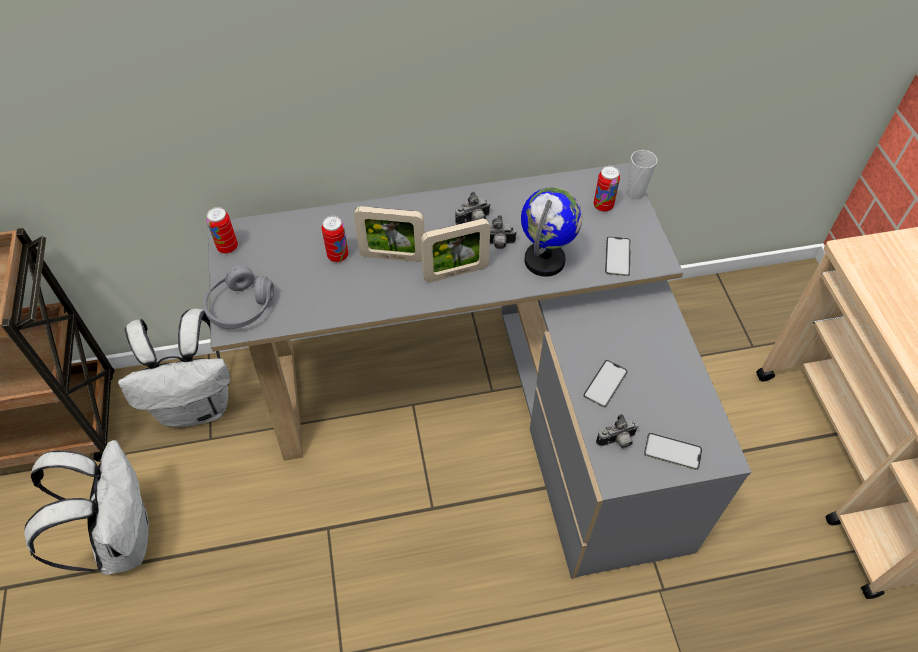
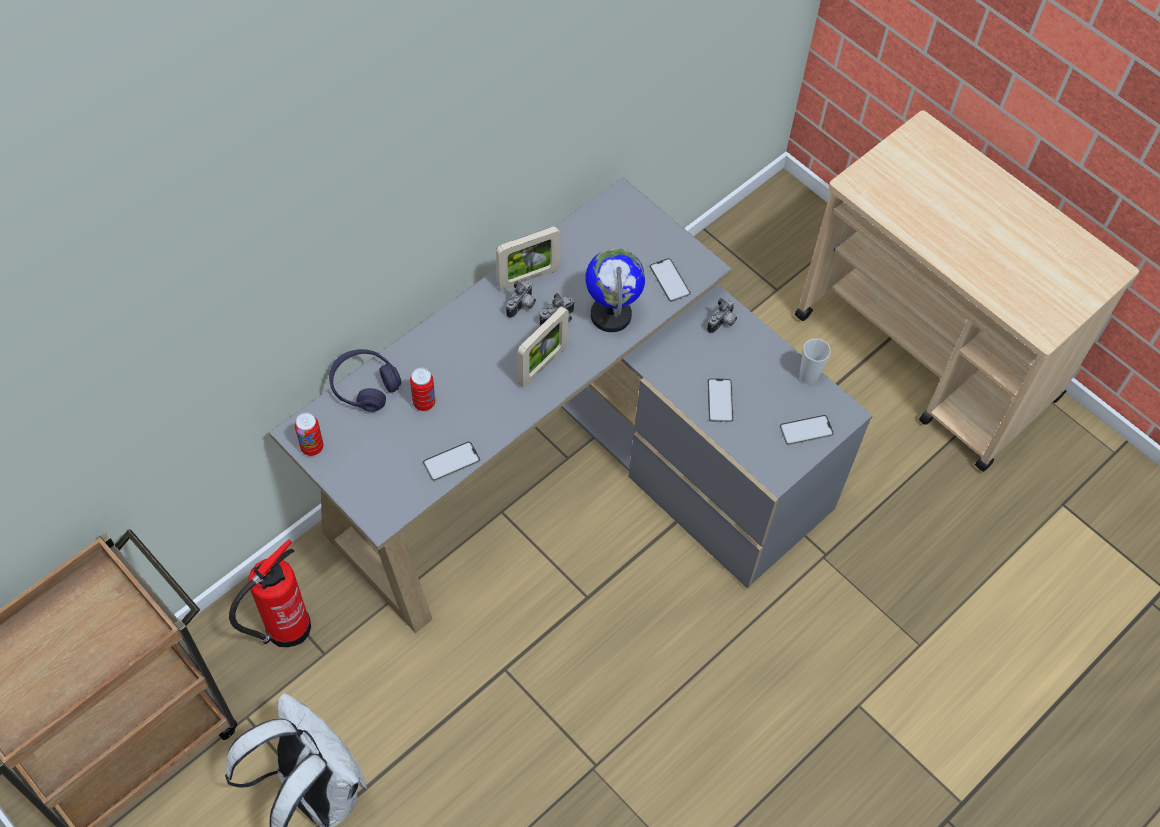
camera: 35 degrees left, 5 degrees up
(197, 405) = (284, 630): white backpack -> fire extinguisher
(240, 307) = (374, 496): grey headphones -> none
(303, 222) = (364, 386): none -> purple headphones
(322, 310) = (451, 461): none -> phone
(392, 256) = (475, 378): picture frame -> picture frame (528, 278)
(603, 206) = (626, 235): can -> none
(617, 441) = (759, 445): camera -> camera (722, 323)
(635, 193) = (645, 208): cup -> cup (808, 376)

